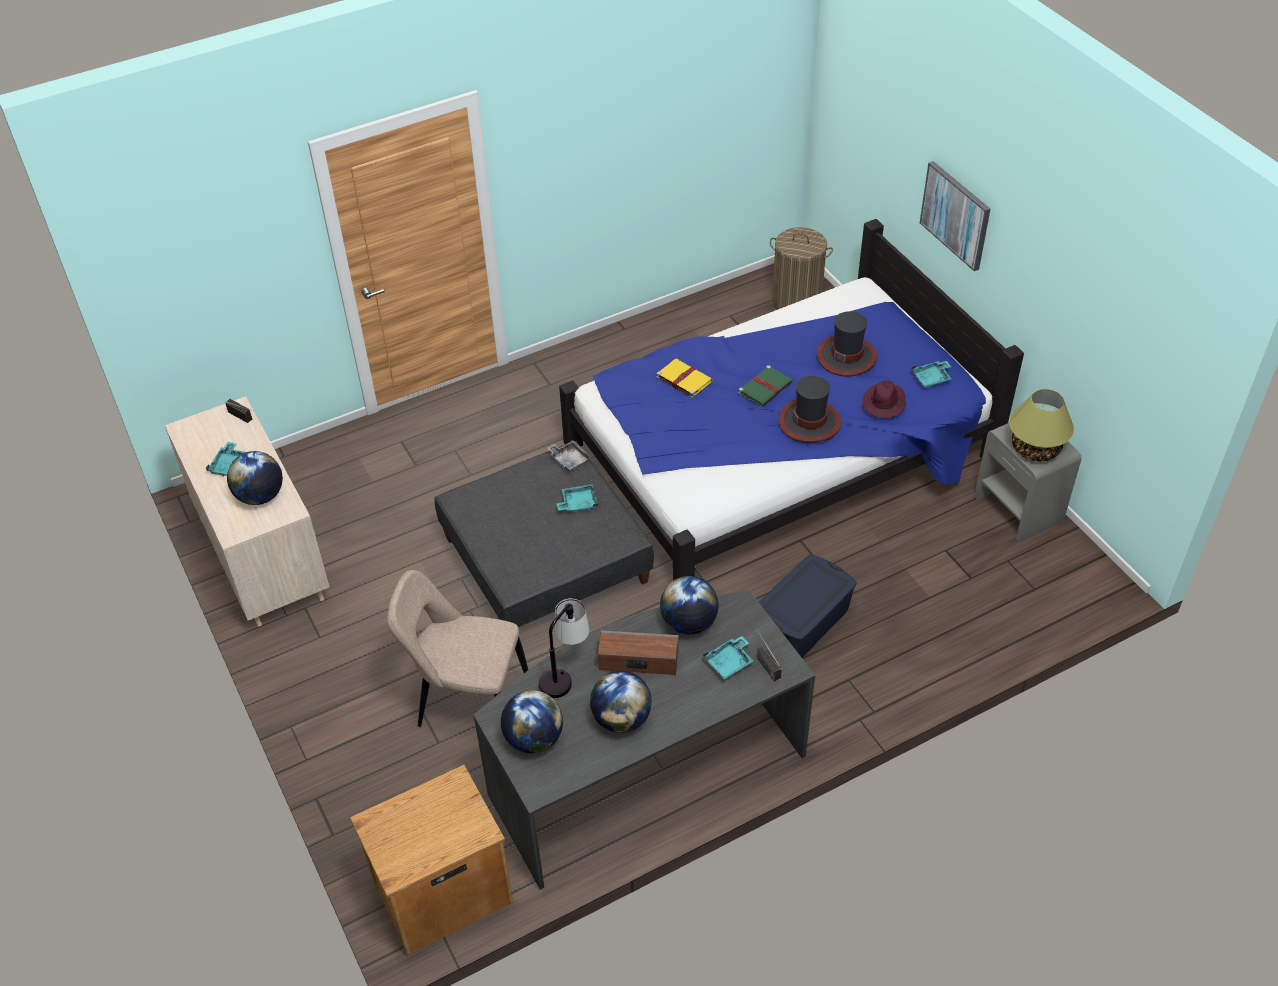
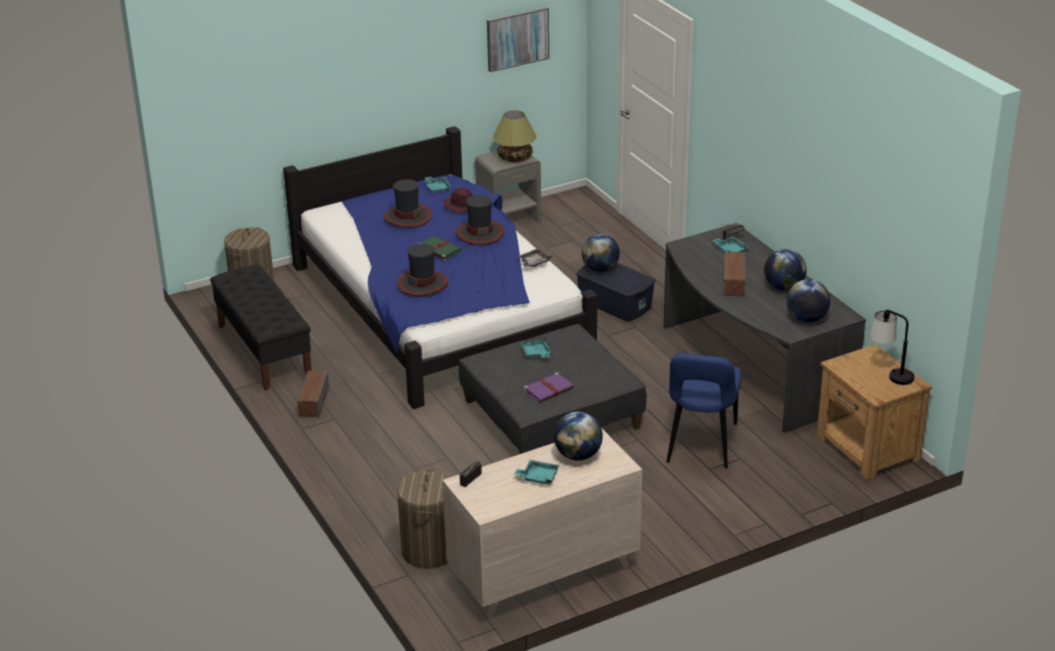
camera: 90 degrees left, 15 degrees down
(316, 469) = (429, 551): none -> laundry basket
(468, 702) = (700, 446): beige chair -> blue chair
(503, 517) = (549, 389): none -> purple book
(564, 673) = (748, 309): table lamp -> table lamp (890, 374)
(569, 460) = (484, 359): grey tray -> grey tray (533, 263)
(583, 366) = (313, 401): none -> speaker
(681, 321) = (264, 350): none -> black bench
(683, 379) = (423, 283): yellow book -> hat
(689, 623) = (698, 264): globe -> globe (600, 269)
(956, 215) = (356, 95): picture -> picture (517, 38)

